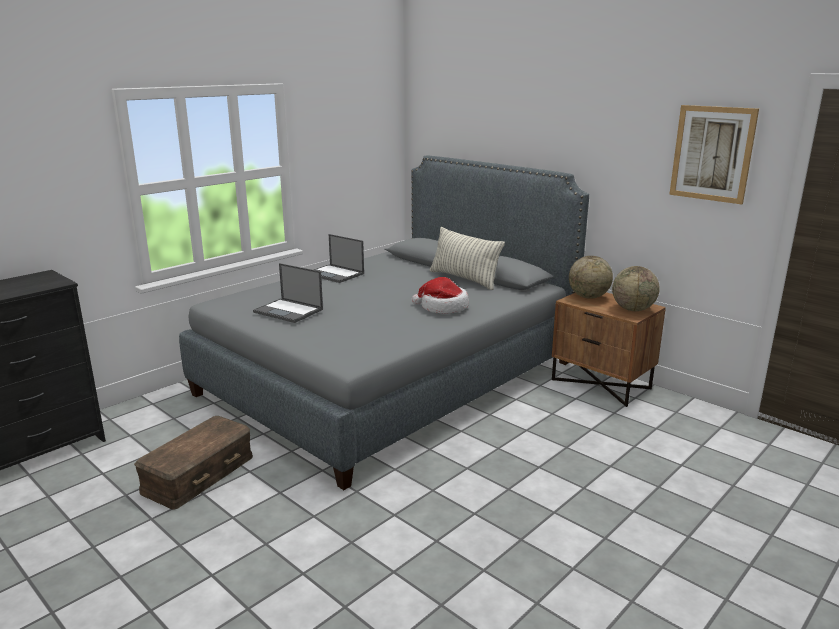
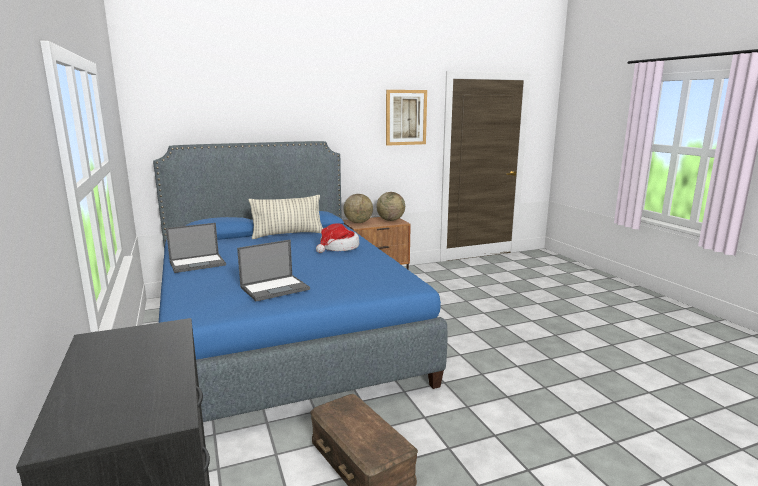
camera: 65 degrees left, 5 degrees down
(390, 377) = (282, 334): grey bed -> blue bed

